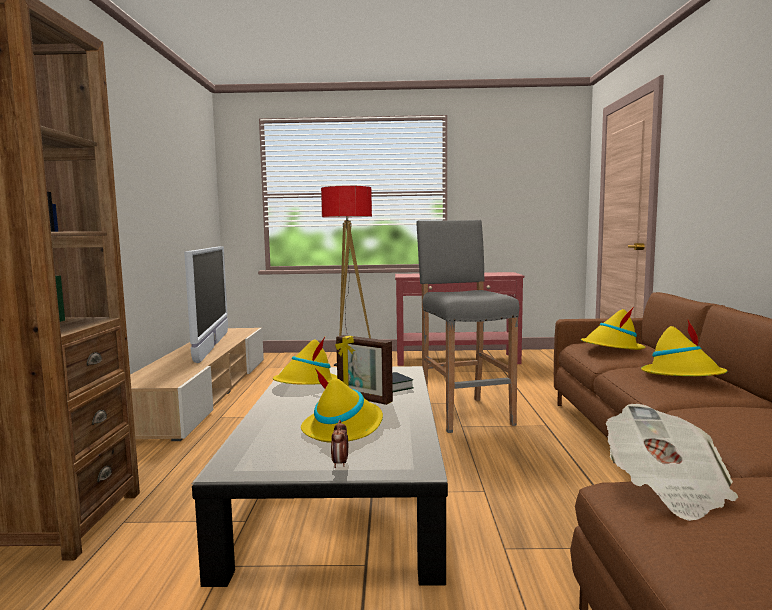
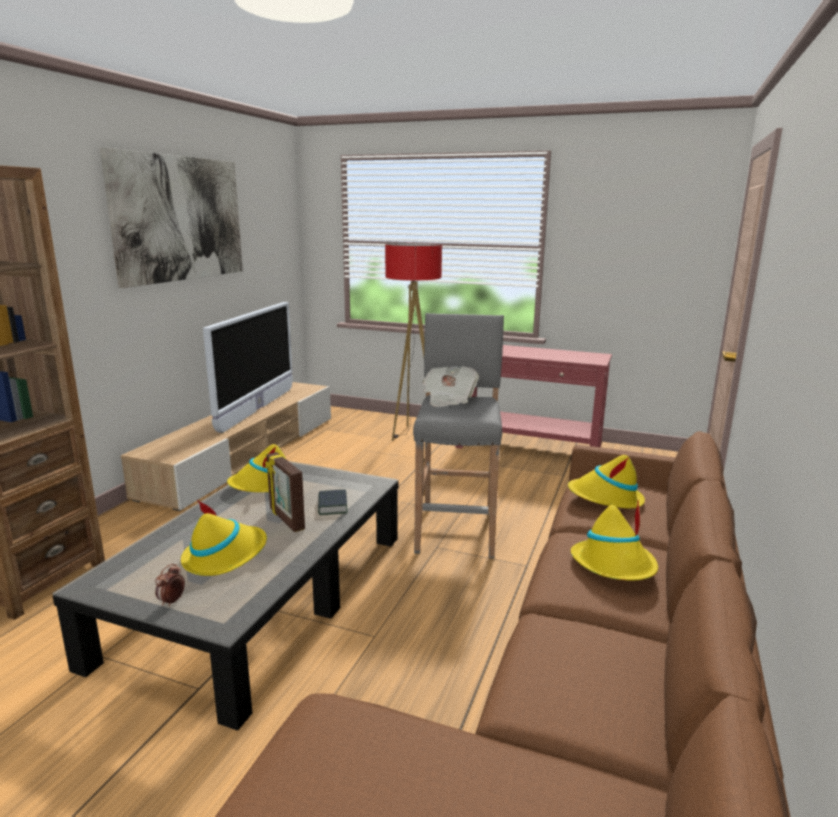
camera: 20 degrees right, 10 degrees up
(144, 150) = (180, 218): none -> picture
(666, 489) = (343, 728): newspaper -> newspaper (448, 399)

